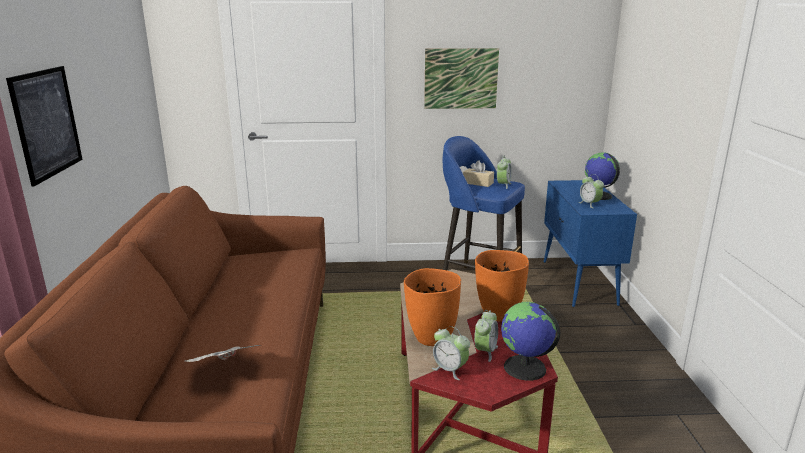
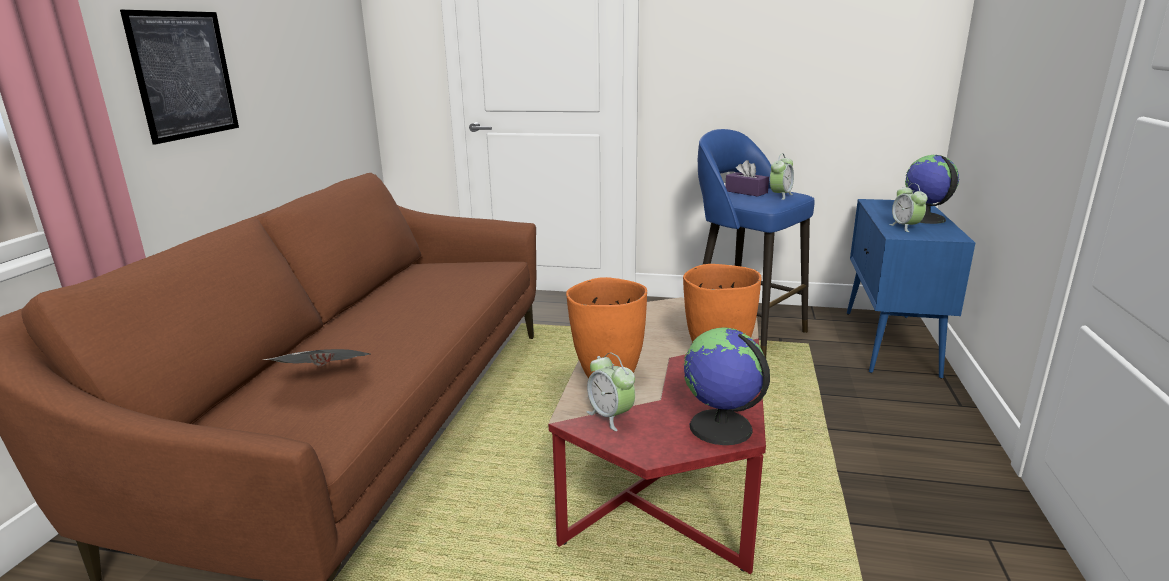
camera: 15 degrees right, 0 degrees up
(461, 78) = (738, 54): picture -> none
(478, 183) = (746, 192): beige tissue box -> purple tissue box
(485, 351) = (673, 400): alarm clock -> none

